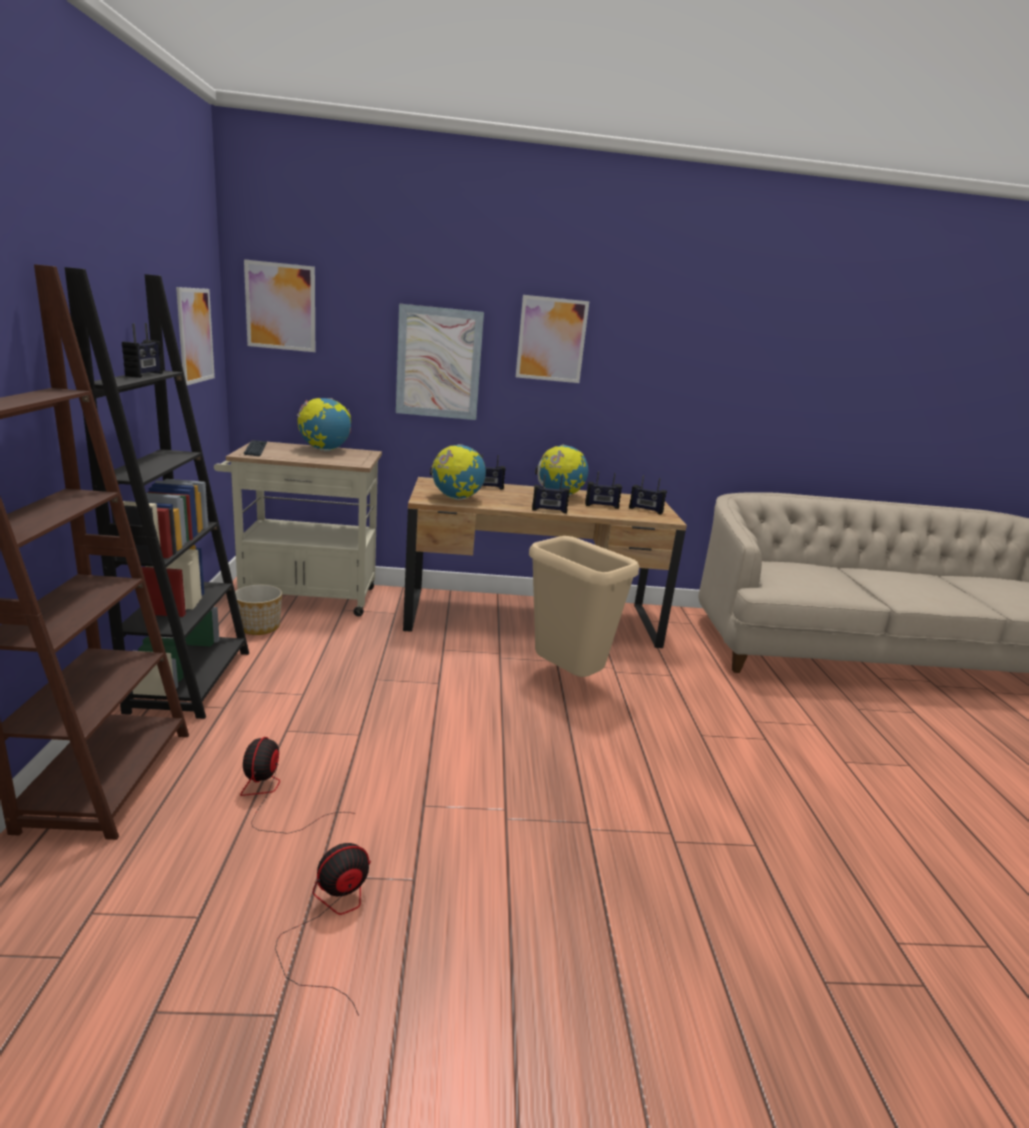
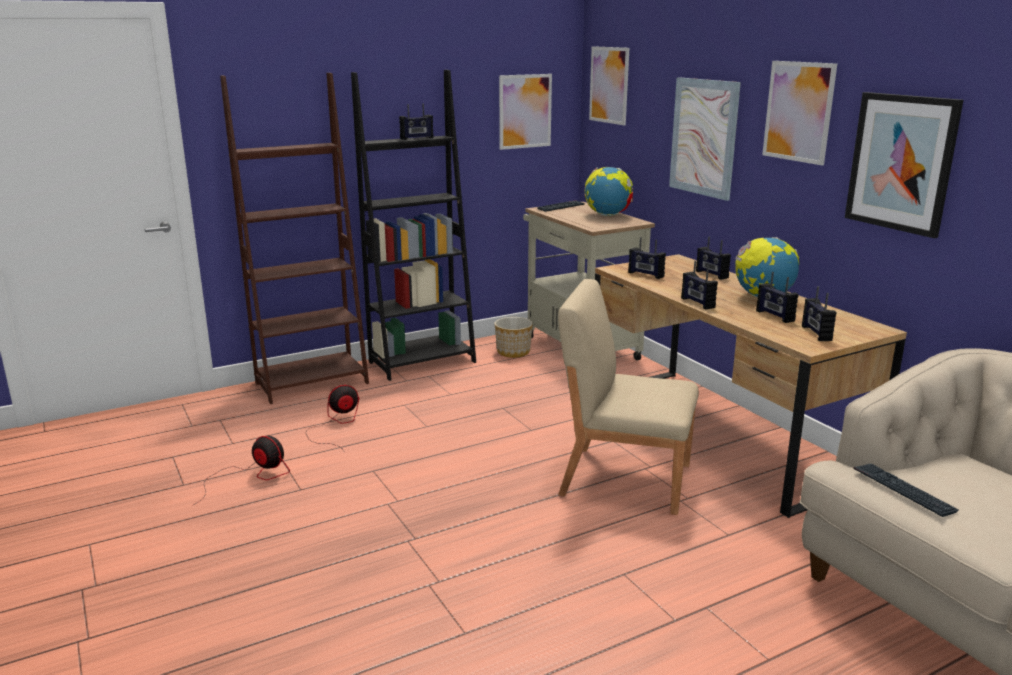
camera: 65 degrees right, 0 degrees up
(456, 498) = (645, 274): globe -> radio
(565, 678) = (623, 478): beige trash can -> beige chair
(647, 378) = (901, 163): none -> picture
(801, 587) = (903, 490): none -> keyboard

